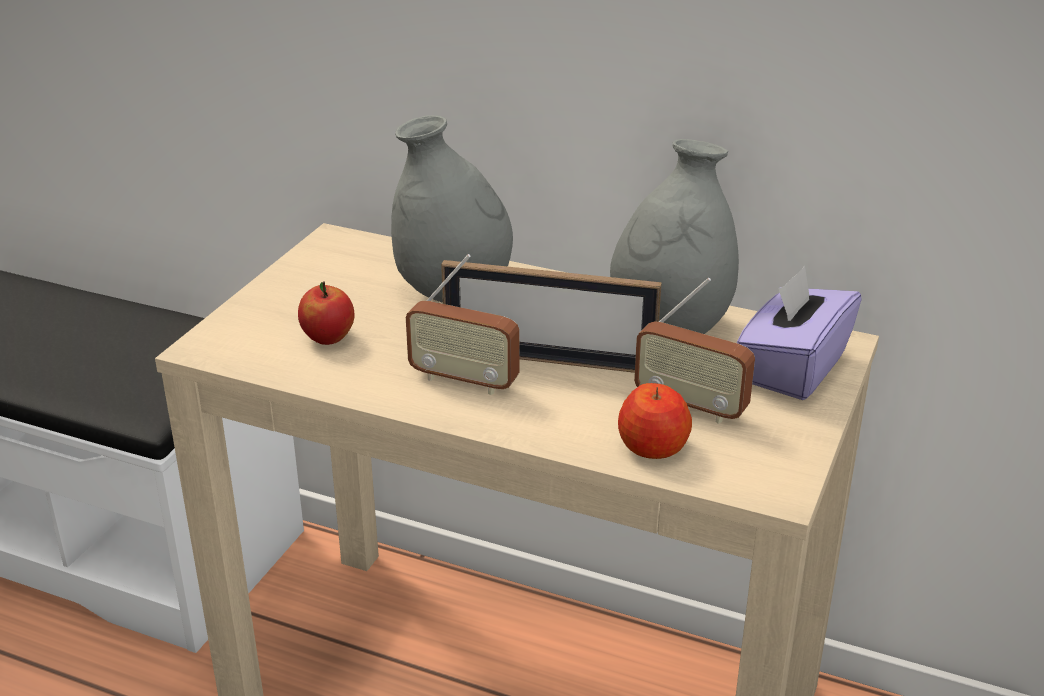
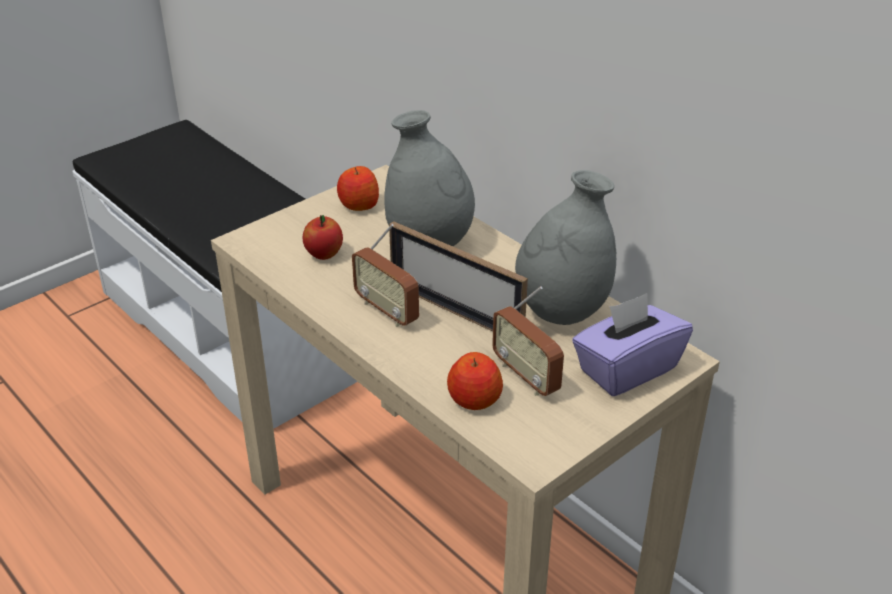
camera: 25 degrees right, 5 degrees up
(326, 273) = (358, 205): none -> apple

